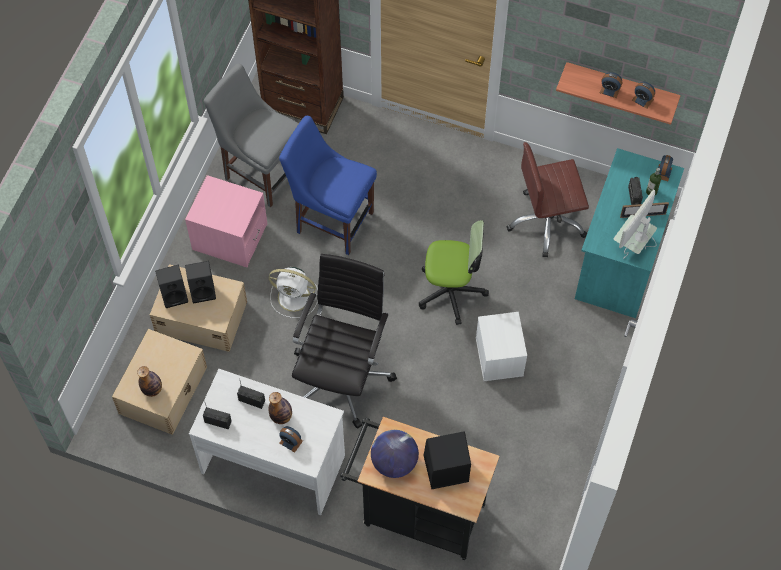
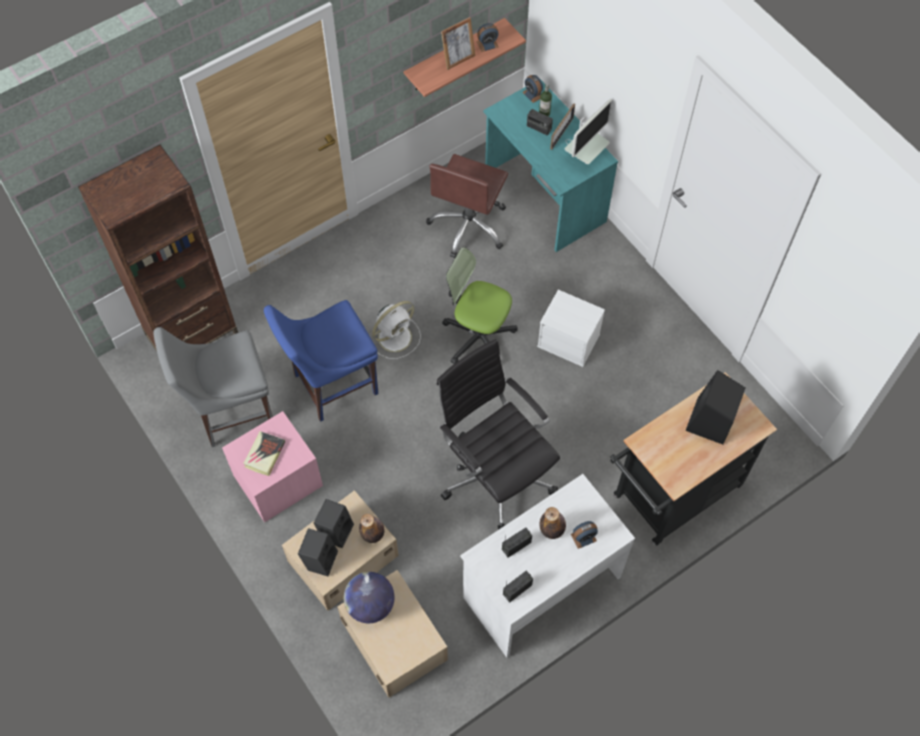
camera: 55 degrees left, 0 degrees up
(152, 389) = (407, 642): bottle -> bottle (373, 534)
(220, 204) = (264, 455): none -> book
(295, 297) = (386, 464): white fan -> white fan (396, 336)
(394, 462) = (676, 458): globe -> globe (370, 605)
(451, 291) = (478, 336): office chair -> office chair turned 105 degrees counterclockwise
(610, 90) = (458, 59): alarm clock -> picture frame
(633, 245) = (584, 157): monitor -> monitor turned 120 degrees counterclockwise

